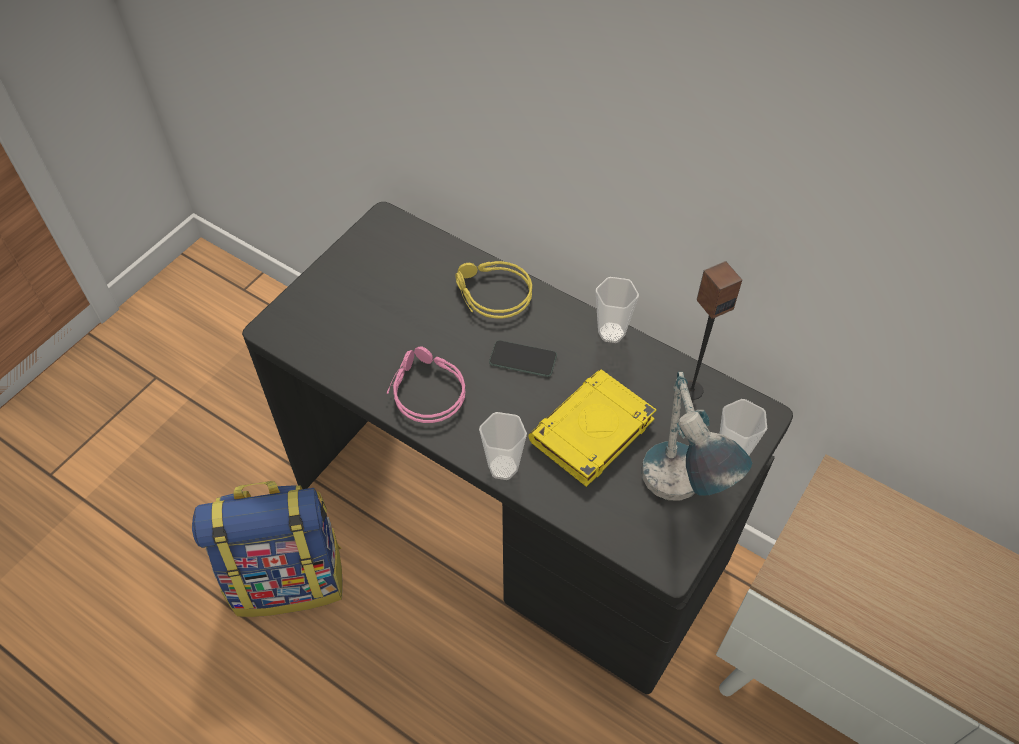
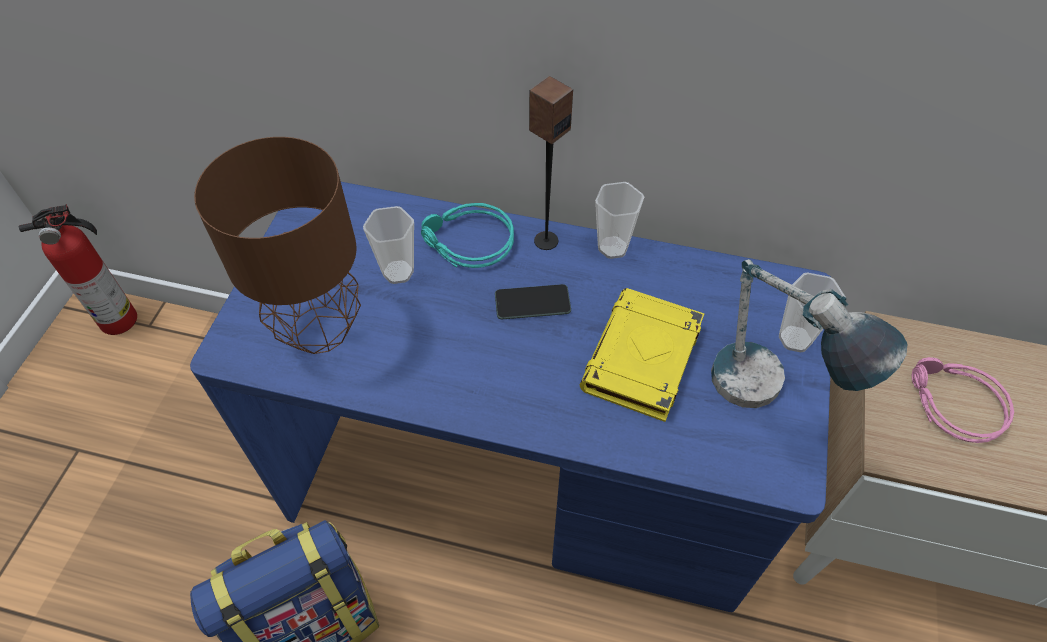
camera: 20 degrees left, 0 degrees up
(223, 277) = (121, 319): none -> fire extinguisher
(349, 332) = (322, 329): none -> brown table lamp
(425, 390) = (438, 369): pink headphones -> pink headphones (952, 404)
(491, 294) = (467, 243): yellow headphones -> turquoise headphones
(503, 467) = (564, 430): cup -> cup (398, 272)
(510, 518) = (523, 477): black desk -> blue desk
(691, 389) = (722, 283): speaker -> speaker (545, 240)

